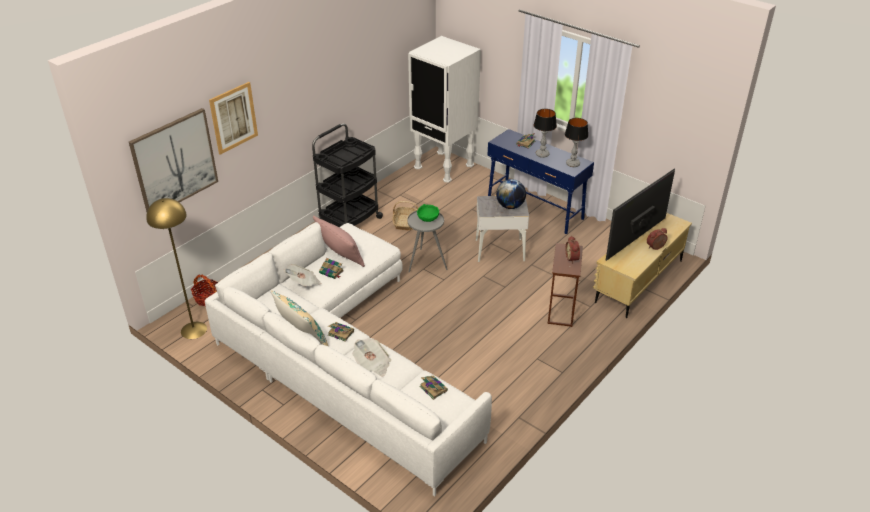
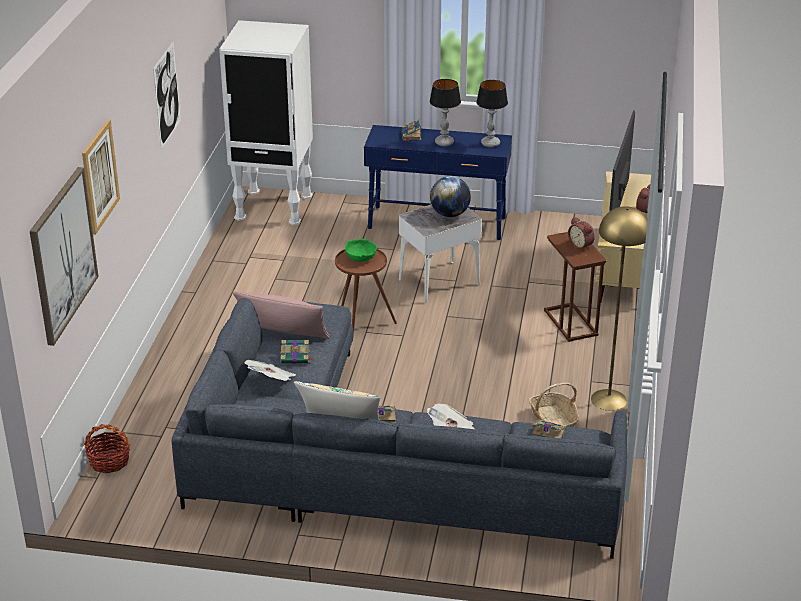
camera: 30 degrees left, 5 degrees down
(193, 330) = (130, 504): yellow floor lamp -> yellow floor lamp (608, 399)
(338, 74) = (167, 95): none -> picture
(343, 358) = (365, 463): white sofa -> blue sofa
(349, 220) = (212, 307): black cart -> none
(405, 222) = (290, 287): basket -> basket (553, 419)
(426, 262) = (362, 323): grey side table -> brown side table

